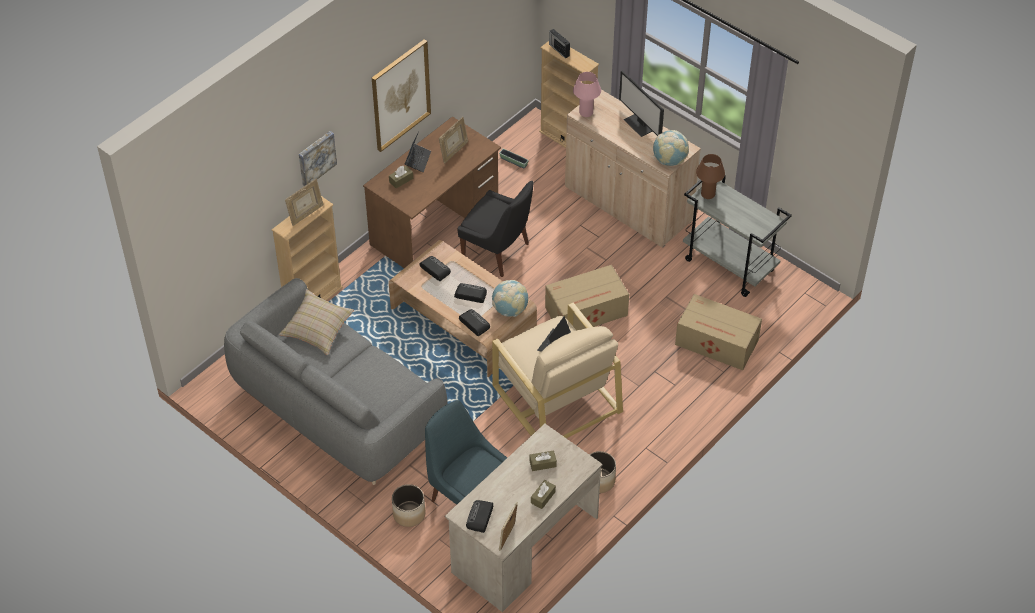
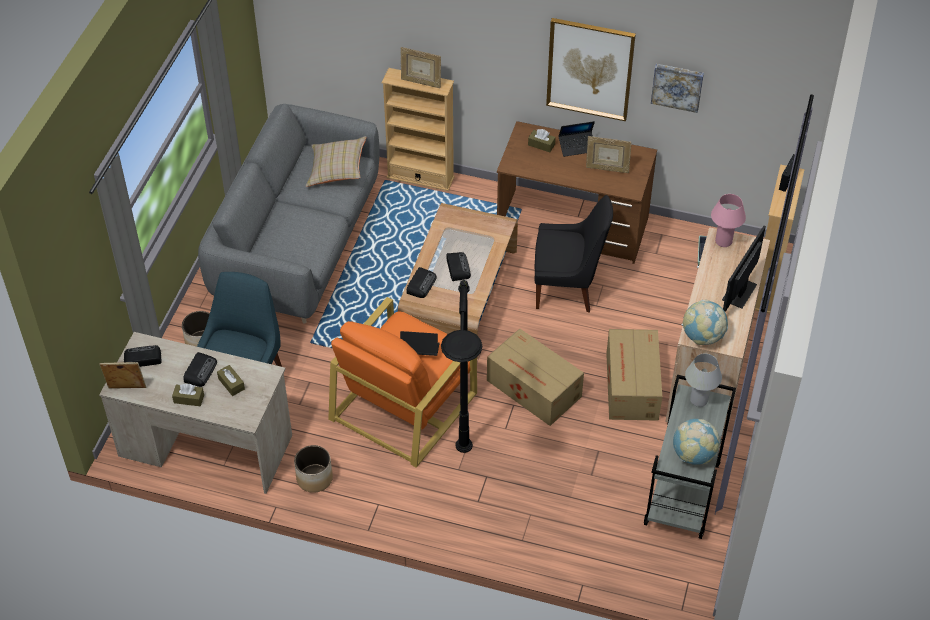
camera: 65 degrees right, 0 degrees up
(316, 158) = (462, 43): picture -> picture (677, 86)
(434, 269) = (474, 229): radio -> radio (200, 371)
(498, 252) = (567, 288): black chair -> black chair turned 90 degrees counterclockwise
(510, 310) = (456, 305): globe -> globe (693, 455)
(556, 397) = (404, 404): beige armchair -> orange armchair
(660, 391) = (462, 491): none -> black floor lamp
(708, 194) = (699, 400): brown table lamp -> white table lamp
(717, 343) = (560, 521): cardboard box -> cardboard box (631, 387)

